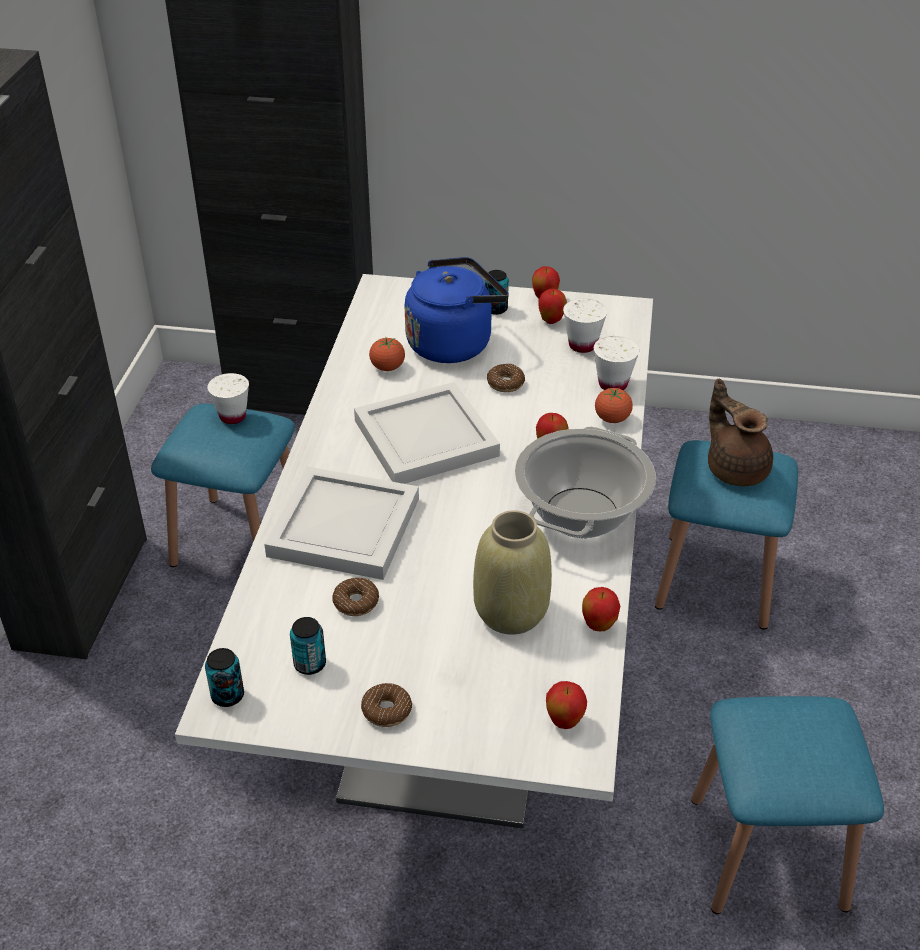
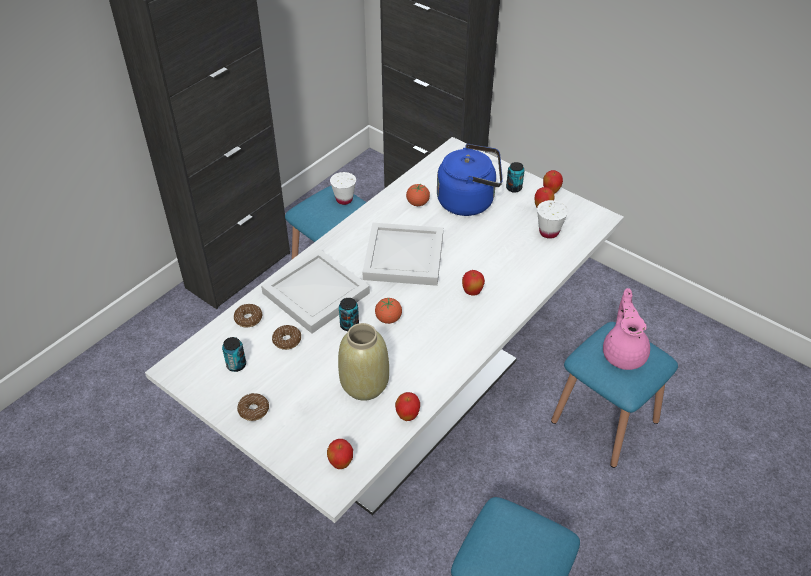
camera: 30 degrees right, 5 degrees up
(227, 696) = (184, 363): can -> can (349, 325)
(505, 383) = (479, 240): donut -> donut (248, 318)
(581, 514) = (455, 342): cooking pot -> none
(612, 419) = (526, 289): tomato -> tomato (388, 319)
(613, 384) = (546, 266): white cup -> none
(735, 468) = (624, 353): brown teapot -> pink teapot

